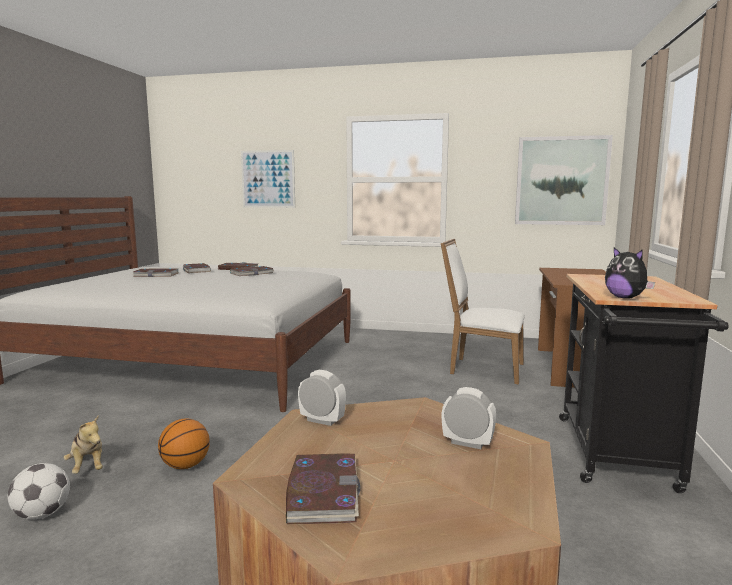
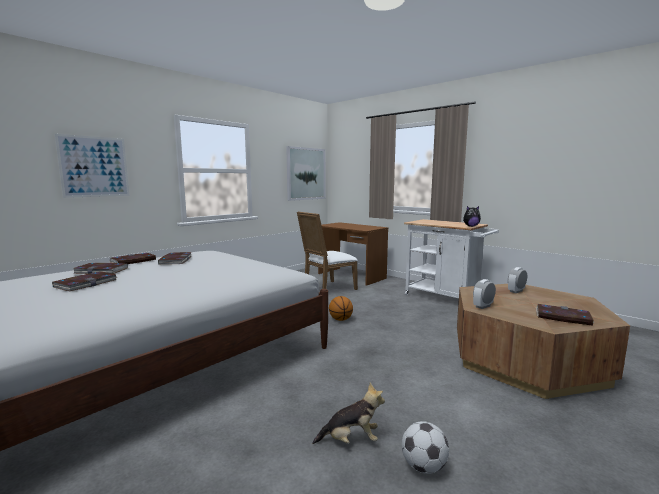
camera: 60 degrees left, 0 degrees up
(186, 466) = (382, 394): basketball -> basketball (340, 319)
(618, 457) = (445, 298): black cart -> white cart

